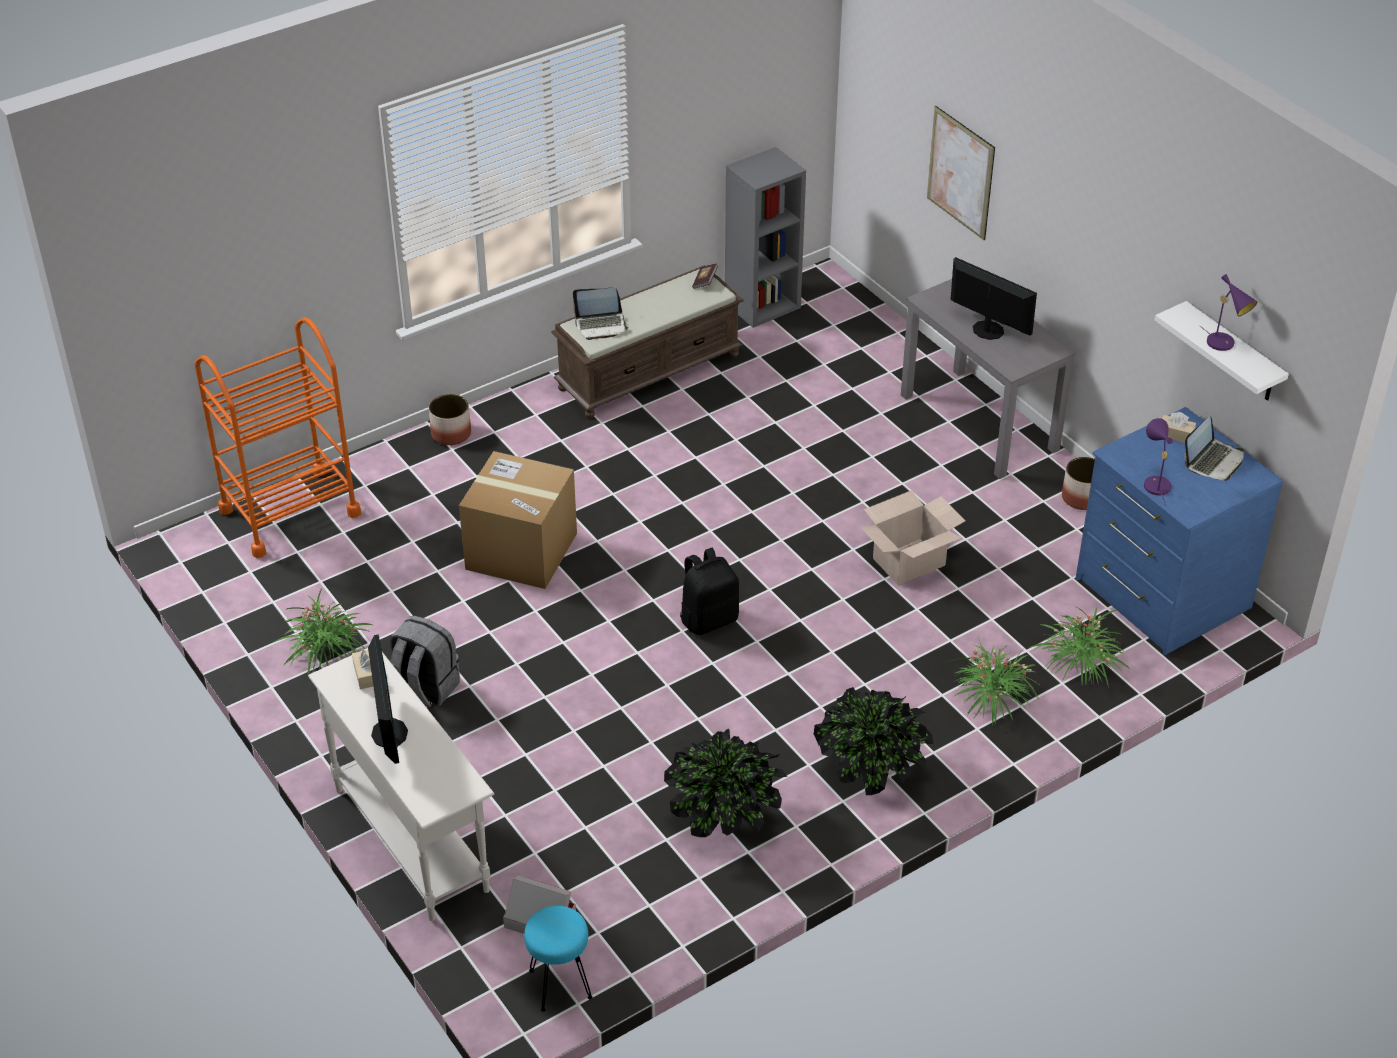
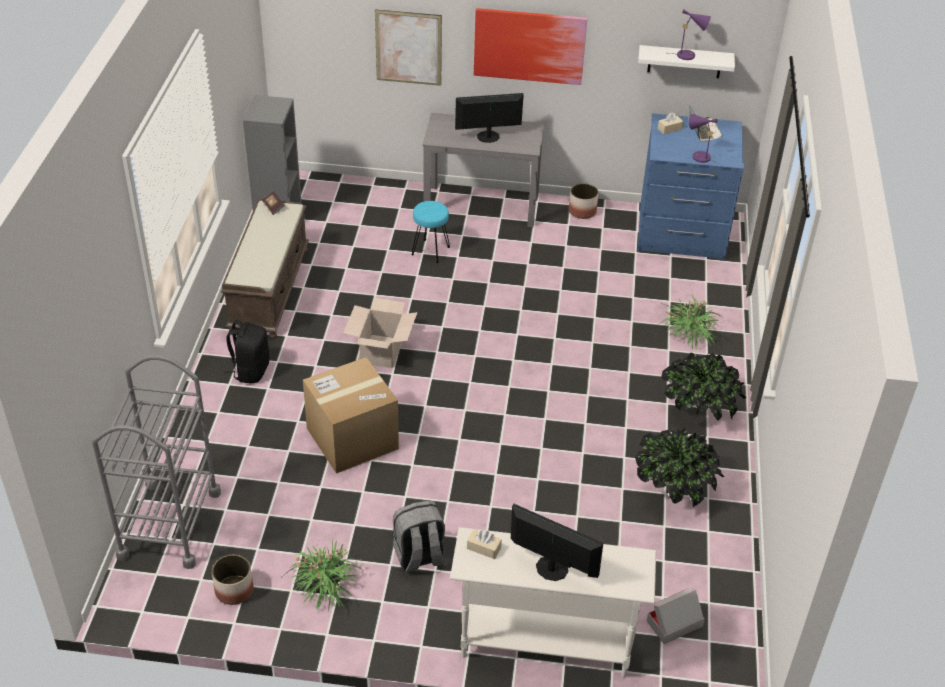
camera: 50 degrees left, 0 degrees up
(290, 512) = (169, 524): orange cart -> grey cart
(451, 433) = (203, 403): planter -> planter (234, 590)
(559, 984) = (734, 646): turquoise stool -> turquoise stool (430, 251)
(601, 325) = (251, 267): laptop -> none
(709, 619) = (508, 397): black backpack -> black backpack (250, 371)
(909, 562) = (556, 297): cardboard box -> cardboard box (382, 351)
(1074, 236) = (529, 45): none -> picture
(1080, 662) = (698, 289): potted plant -> none

